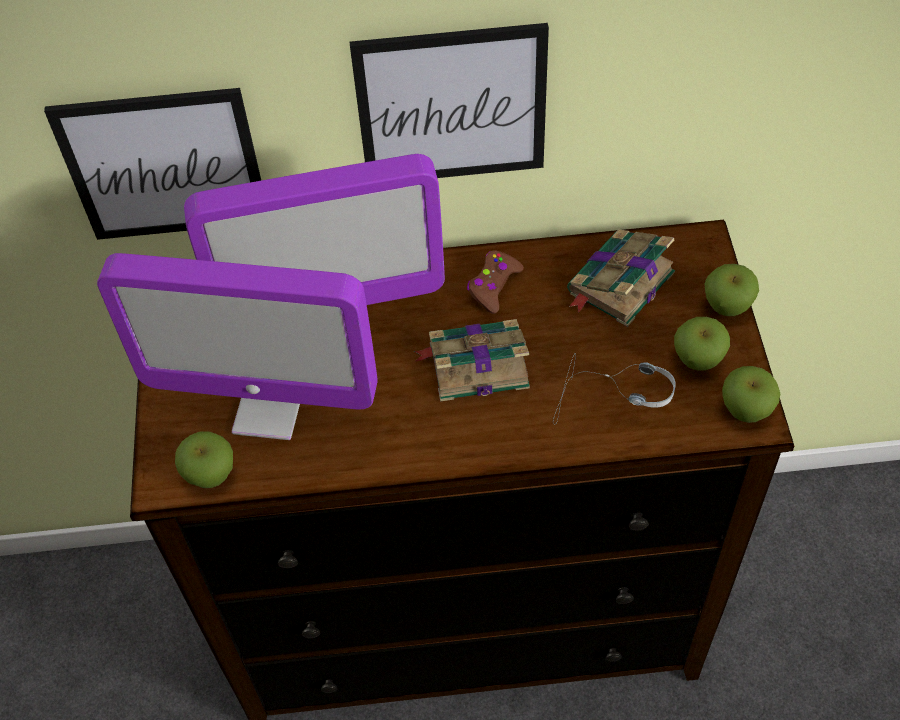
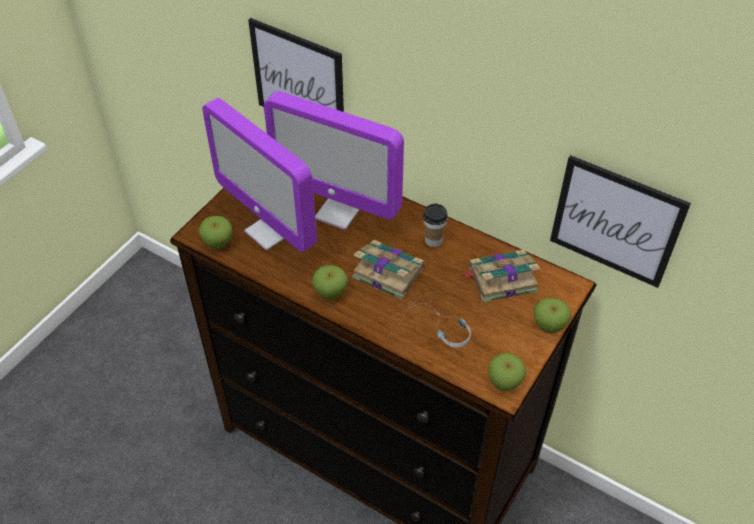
camera: 35 degrees right, 5 degrees down
(452, 106) = (448, 121): picture -> picture (616, 221)
(493, 286) = (433, 240): brown game controller -> cup
(698, 360) = (504, 342): apple -> apple (330, 293)

